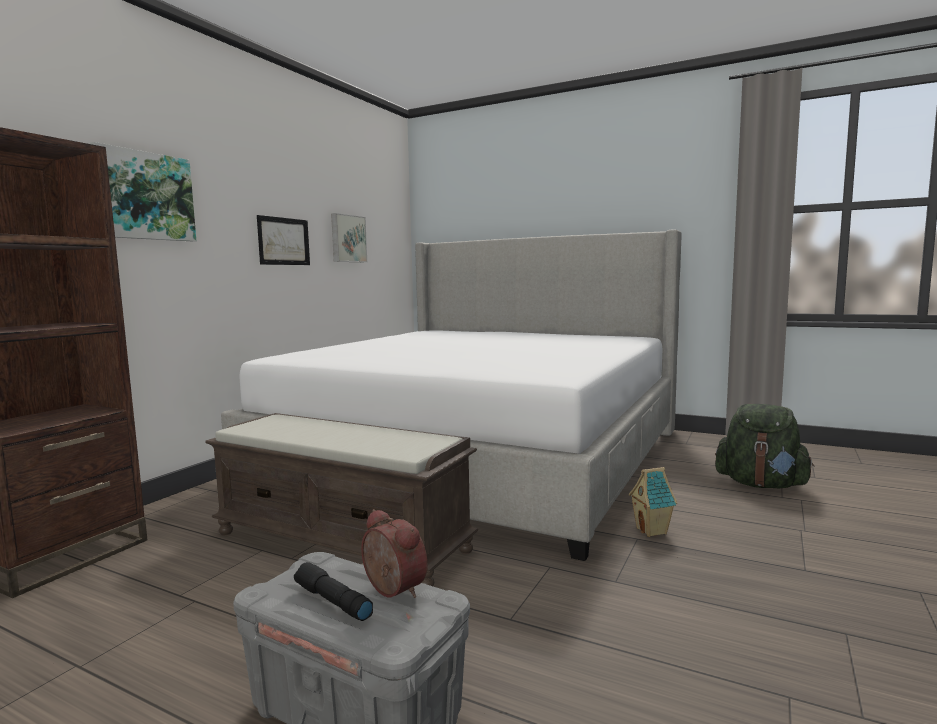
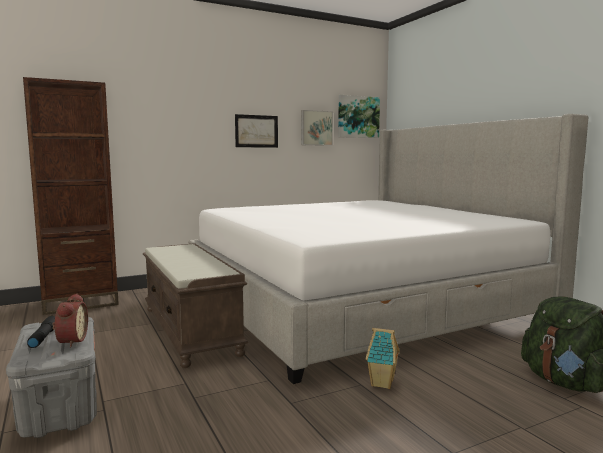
camera: 35 degrees right, 0 degrees up
(144, 196) = (154, 106): picture -> picture (358, 117)

